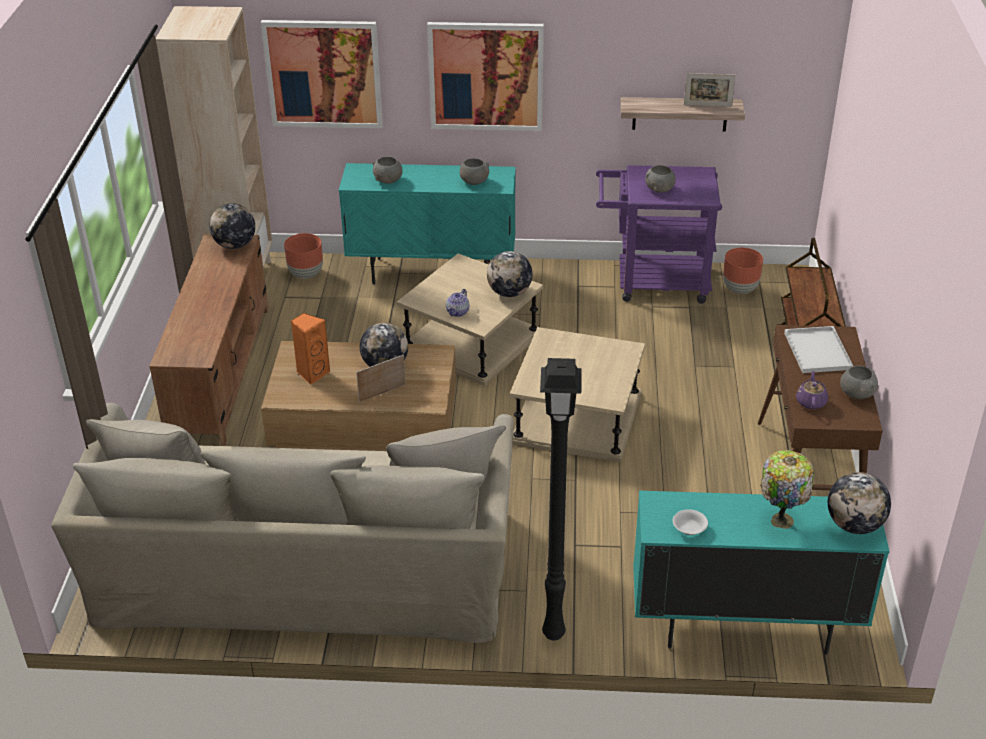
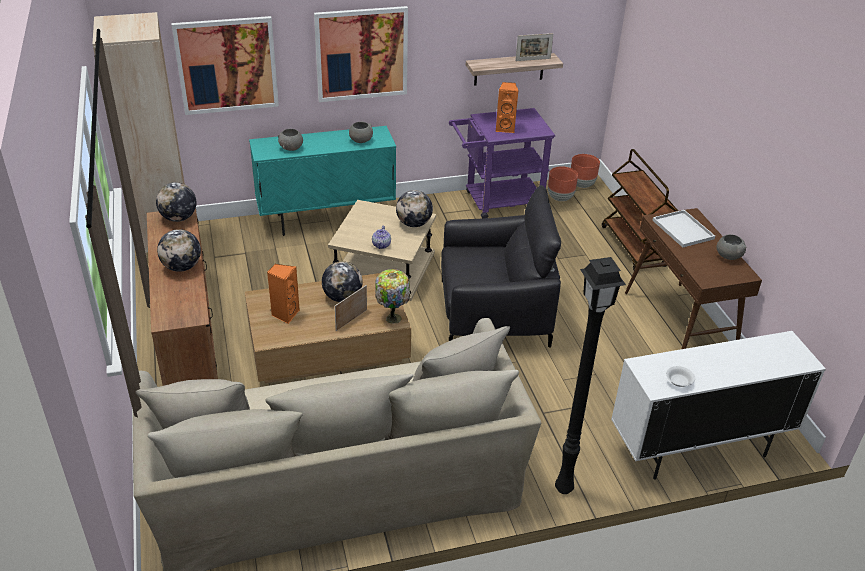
camera: 20 degrees left, 0 degrees up
(305, 274) = (223, 236): brown planter -> brown planter (581, 185)
(577, 418) = (493, 313): beige side table -> black armchair
(659, 189) = (505, 128): grey bowl -> orange speaker
(744, 627) = (698, 449): turquoise cabinet -> white cabinet
(781, 519) = (738, 360): table lamp -> table lamp (392, 317)
(811, 401) = (701, 267): purple teapot -> none
(854, 525) = (790, 354): globe -> globe (182, 267)

